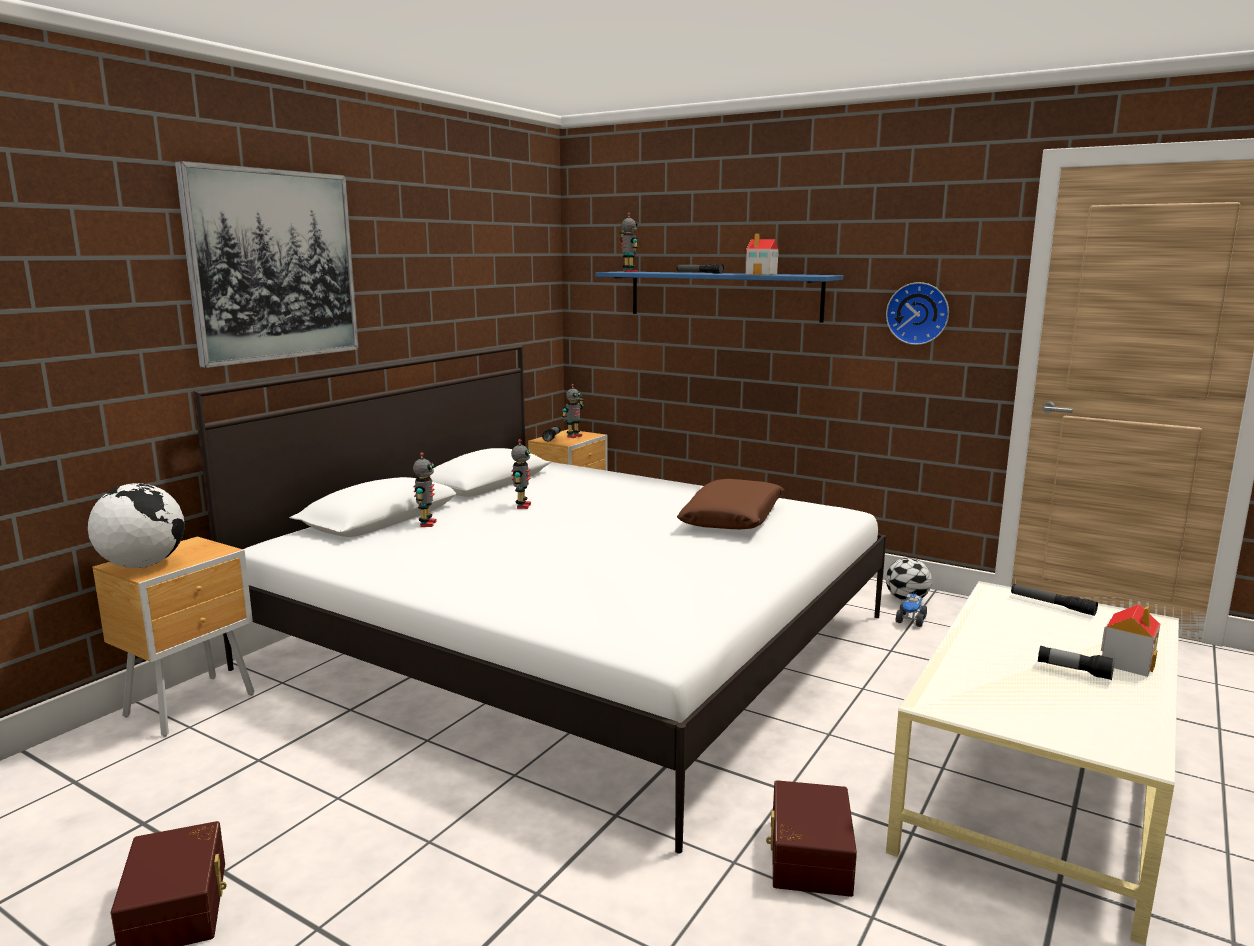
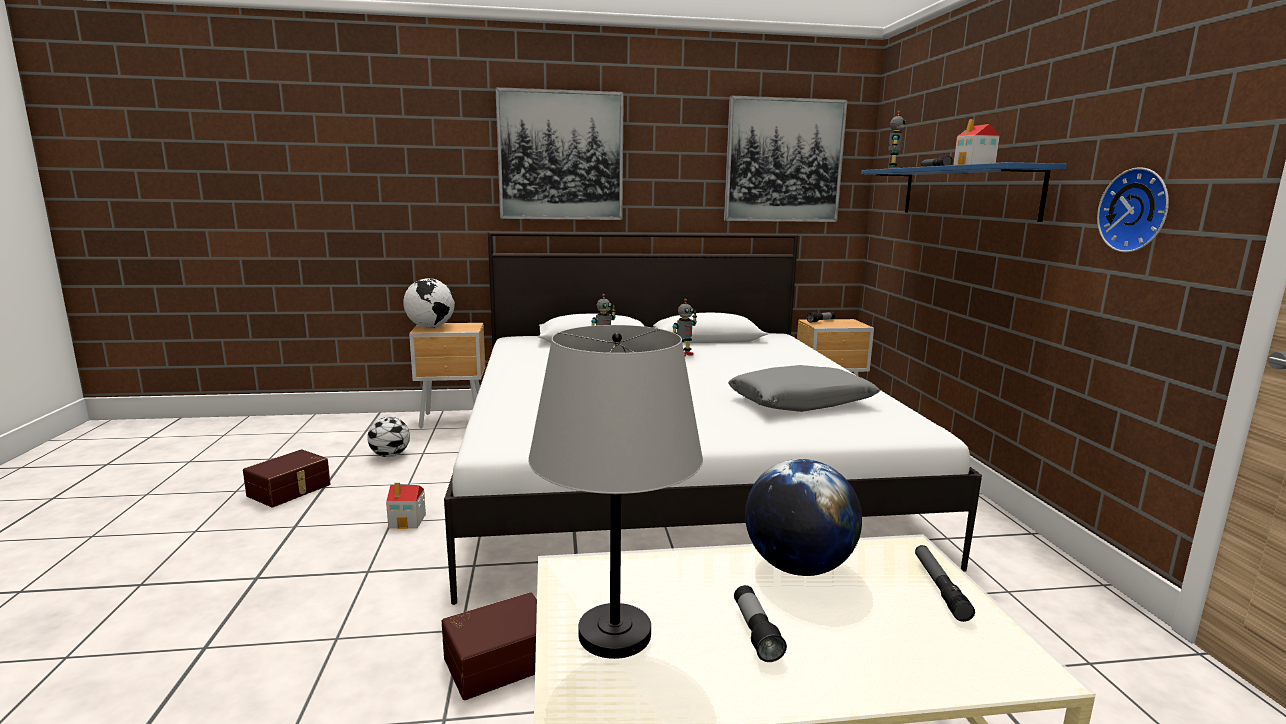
camera: 50 degrees right, 0 degrees up
(497, 261) = (783, 161): none -> picture
(573, 436) = (841, 323): toy robot -> none
(733, 518) = (801, 402): brown pillow -> grey pillow
(907, 600) = (1042, 574): football -> football (390, 455)
(911, 620) = (998, 591): toy truck -> none
(996, 629) = (798, 567): none -> globe
(1050, 715) = (614, 635): none -> grey table lamp
(1127, 662) = (843, 667): toy house -> toy house (408, 521)

